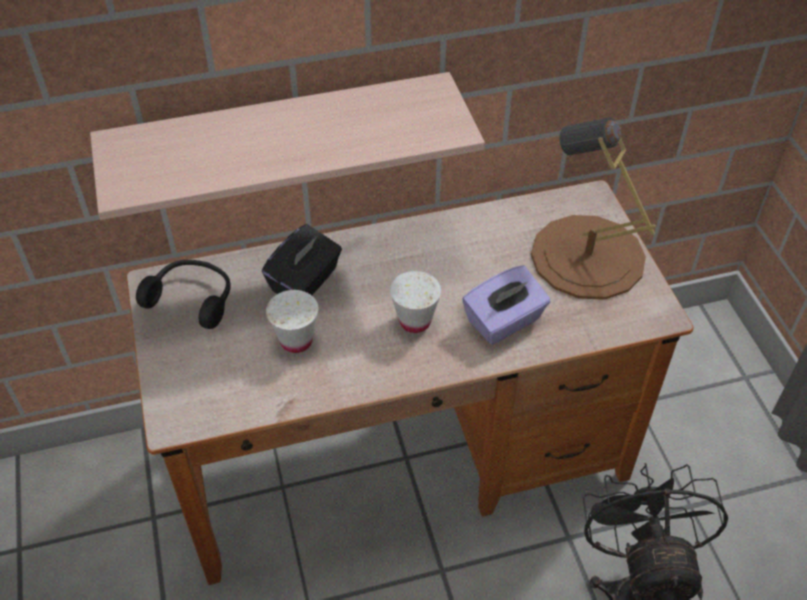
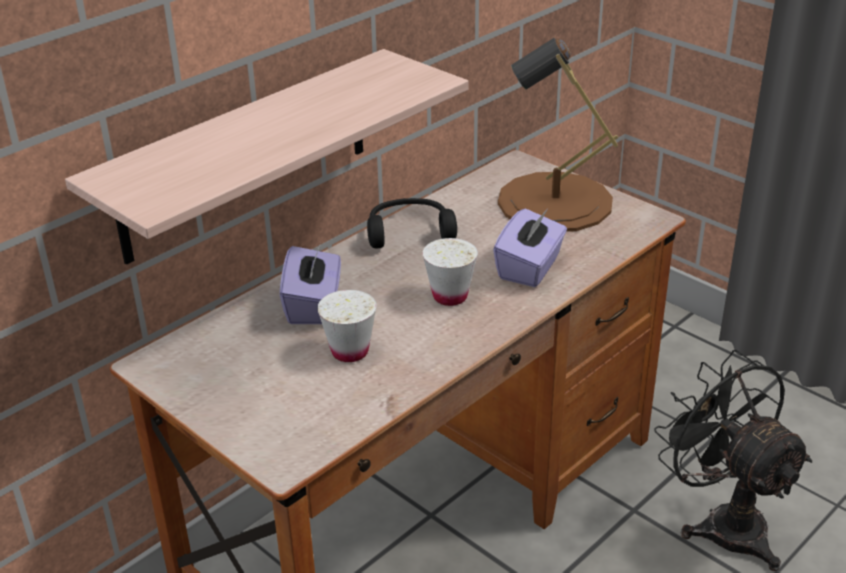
camera: 30 degrees left, 15 degrees down
(192, 298) = (207, 360): black headphones -> black headphones (409, 232)
(305, 281) = (314, 305): black tissue box -> purple tissue box

